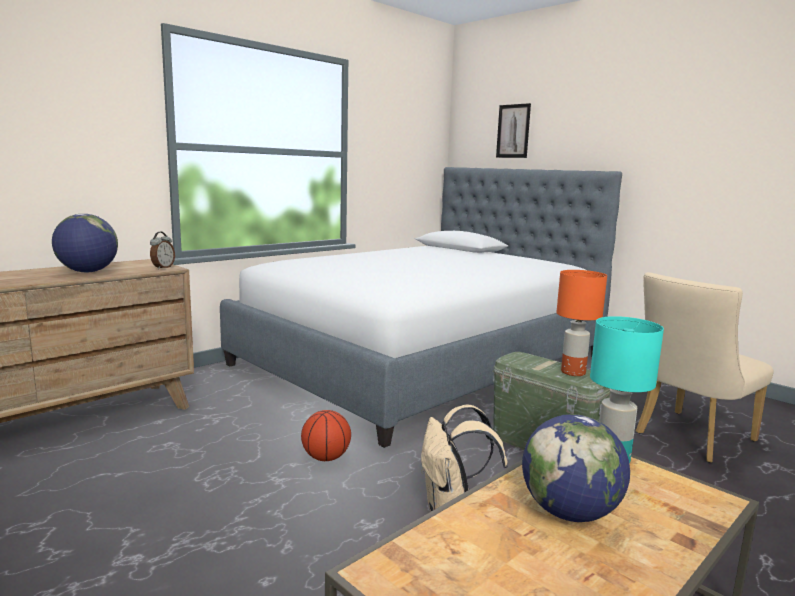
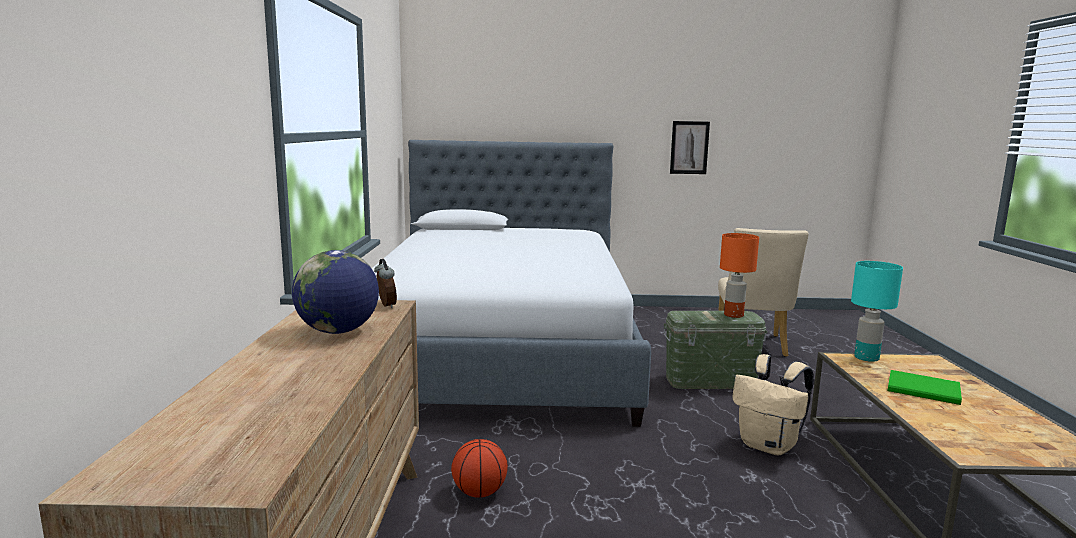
camera: 45 degrees left, 0 degrees up
(326, 458) = (627, 452): basketball -> basketball (479, 493)
(513, 131) = (489, 102): picture -> picture (689, 147)
(569, 513) = (925, 390): globe -> green book

